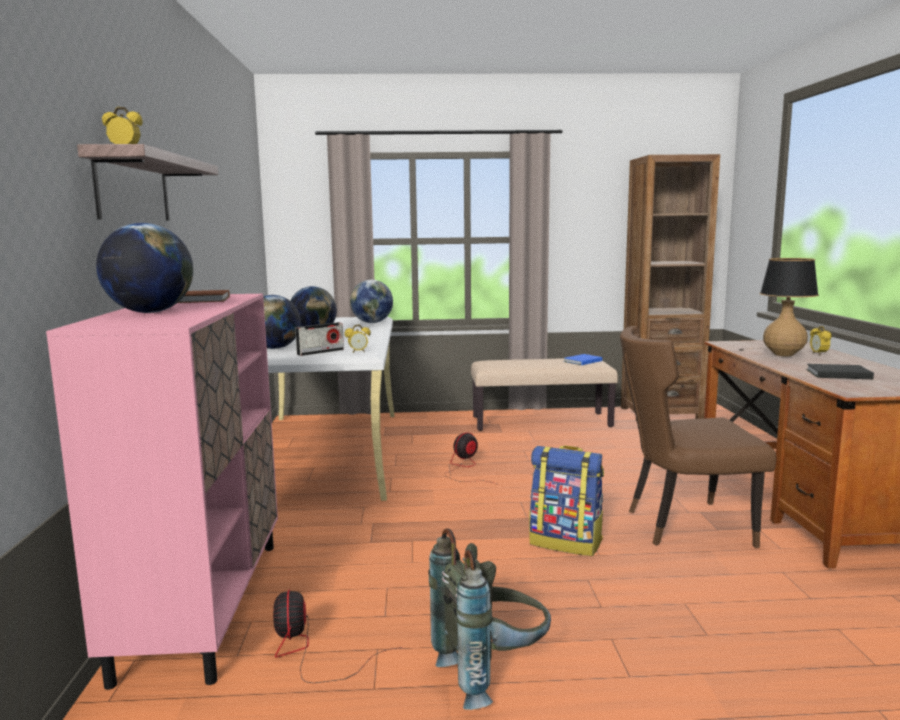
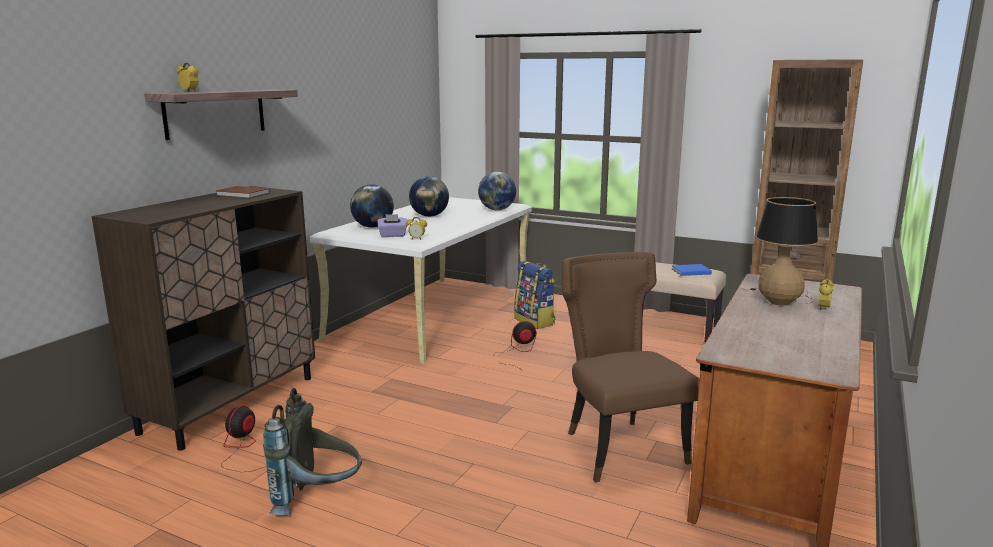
camera: 30 degrees right, 5 degrees up
(150, 312) = (180, 205): globe -> none
(204, 605) = (231, 404): pink cabinet -> brown cabinet
(320, 352) = (392, 235): radio -> purple tissue box
(566, 542) = (502, 432): backpack -> backpack (535, 321)
(683, 525) = (619, 447): brown chair -> brown chair turned 45 degrees clockwise
(836, 374) = (767, 334): black book -> none

